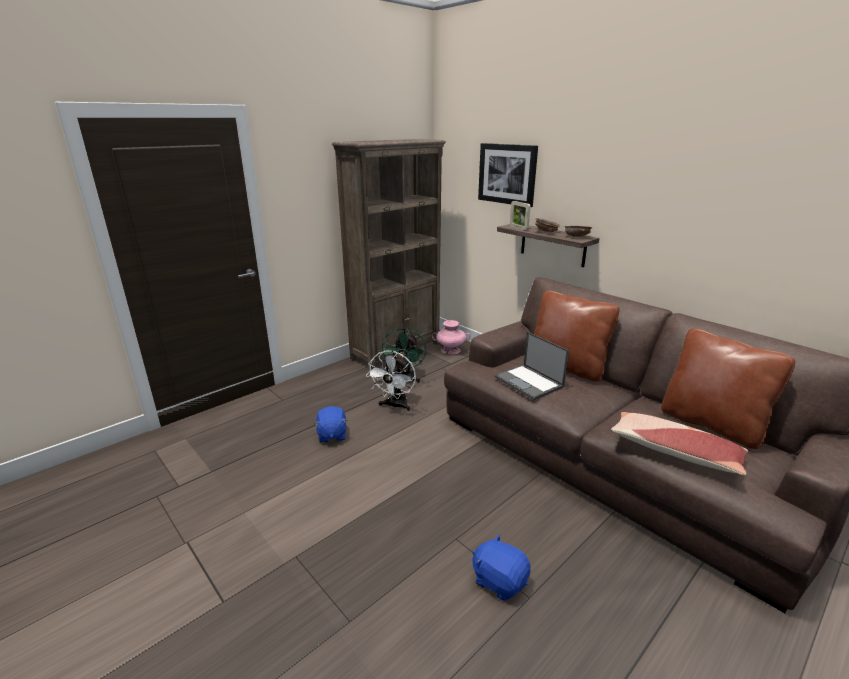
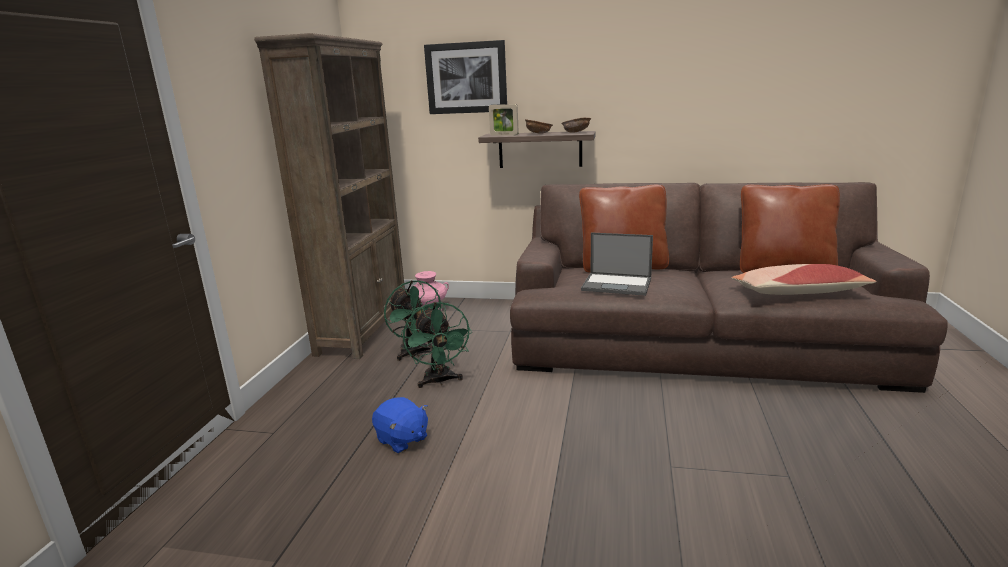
camera: 35 degrees left, 5 degrees down
(395, 406) = (439, 381): white fan -> green fan
(499, 580) = (751, 477): blue plush toy -> none

